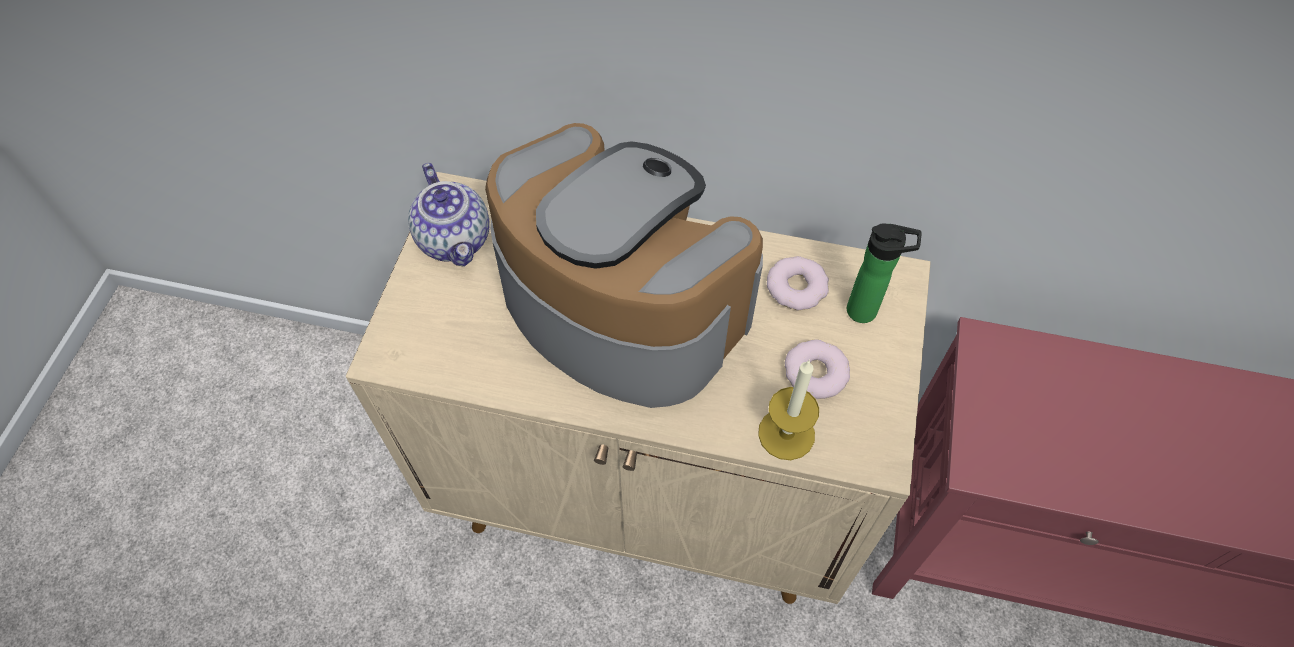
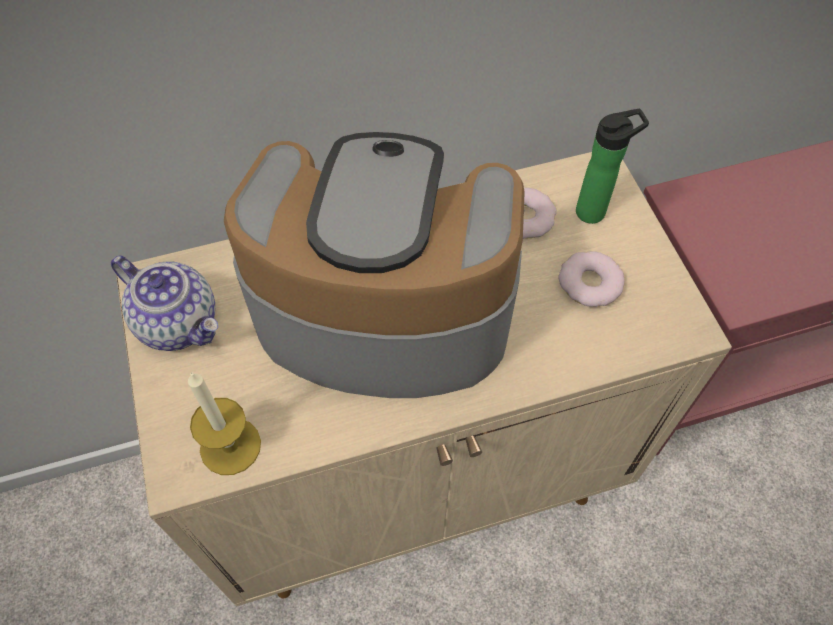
camera: 30 degrees left, 0 degrees up
(786, 433) = (602, 348): candle -> candle (230, 446)

